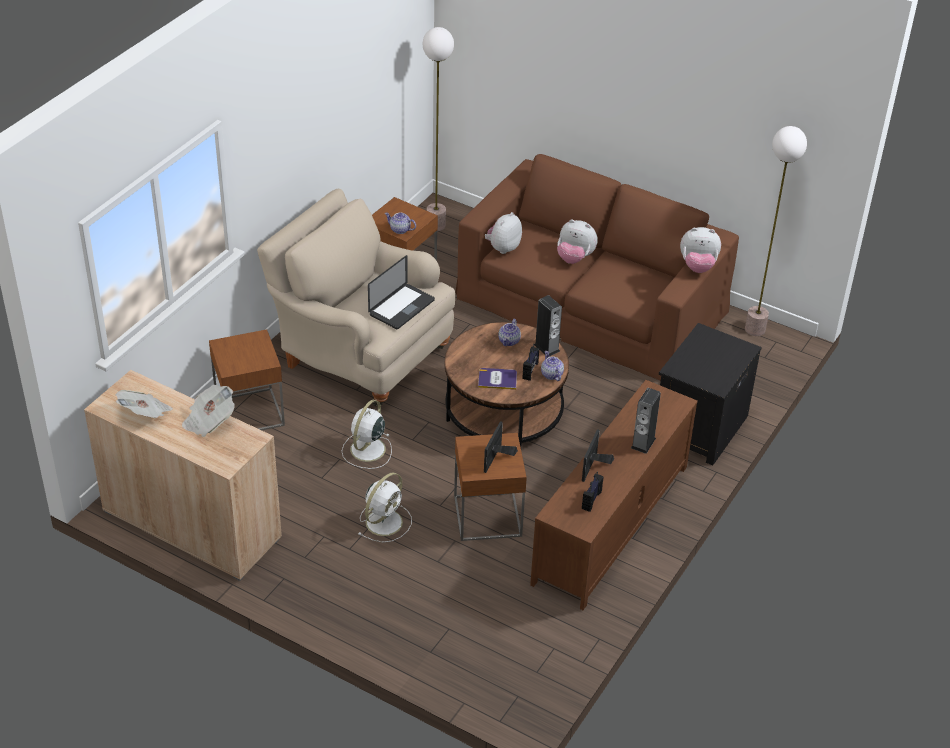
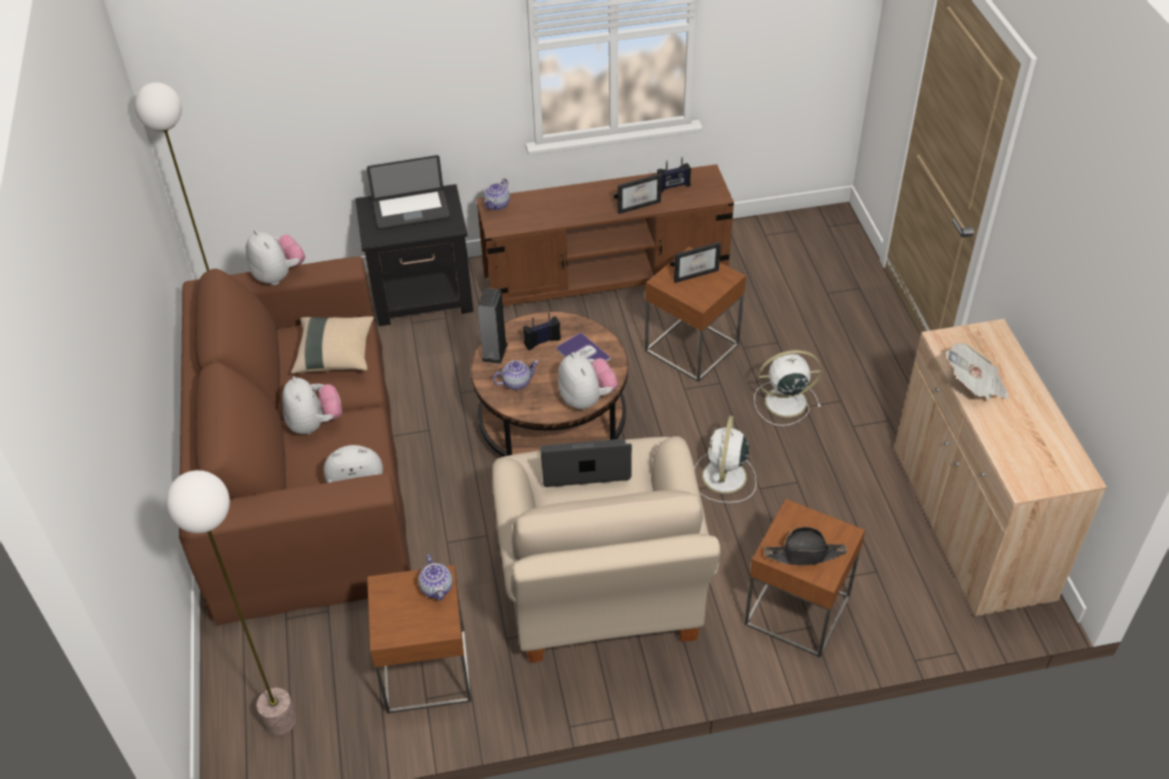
camera: 130 degrees left, 5 degrees up
(145, 414) = (1038, 436): newspaper -> none
(241, 347) = (805, 554): none -> black hat
(367, 450) = (724, 478): white fan -> white fan turned 120 degrees clockwise
(459, 358) = (587, 399): none -> plush toy
(551, 374) = (530, 325): teapot -> teapot (497, 205)
(623, 289) = (335, 355): none -> beige pillow
(643, 443) = (571, 196): speaker -> none
(714, 361) = (411, 211): none -> laptop

